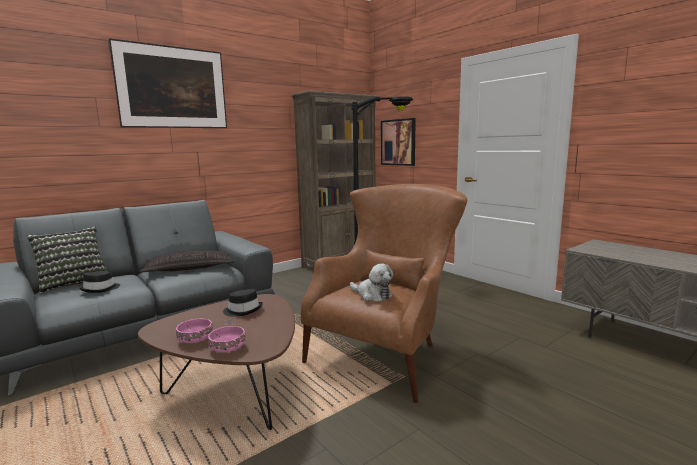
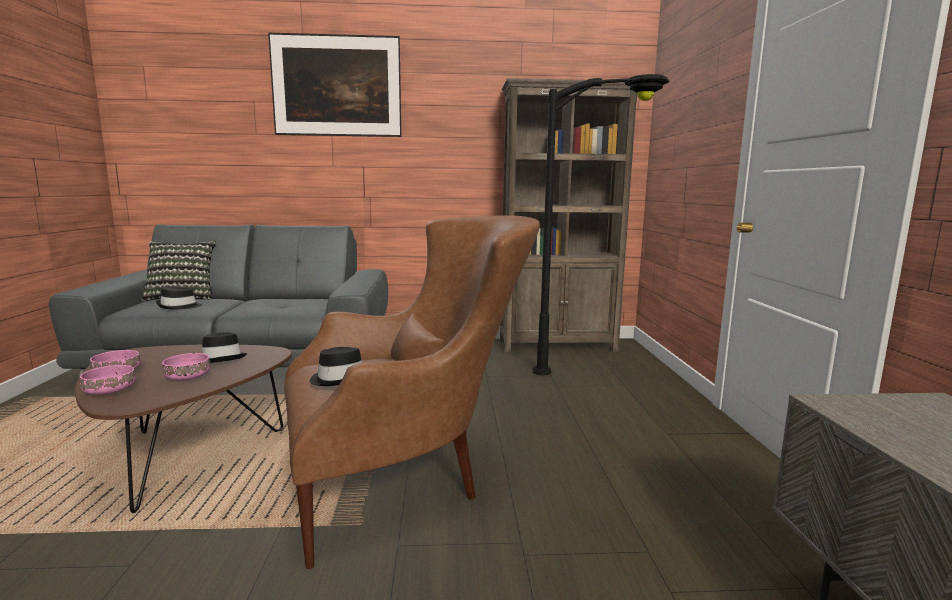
camera: 35 degrees right, 0 degrees up
(190, 268) = (285, 304): pillow -> none
(256, 326) = (187, 378): none -> pink bowl
(372, 295) = (339, 379): plush toy -> black hat
(398, 142) = (673, 160): picture -> none

